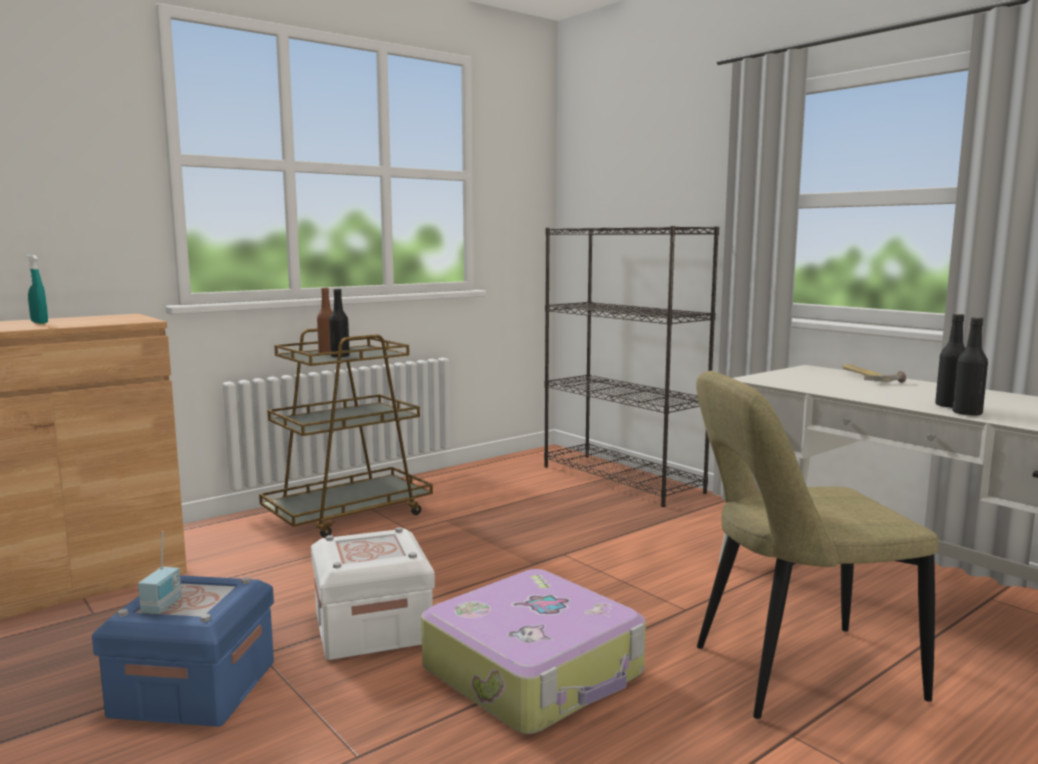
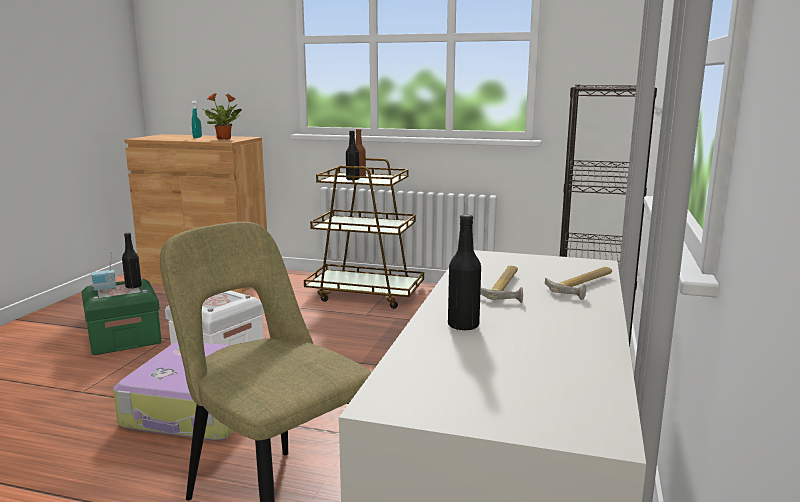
camera: 55 degrees right, 5 degrees up
(108, 319) = (224, 139): none -> potted plant
(194, 689) = (124, 338): blue storage box -> green storage box
(859, 388) = (507, 288): none -> hammer
(967, 413) = (428, 335): black bottle -> black bottle (133, 286)

